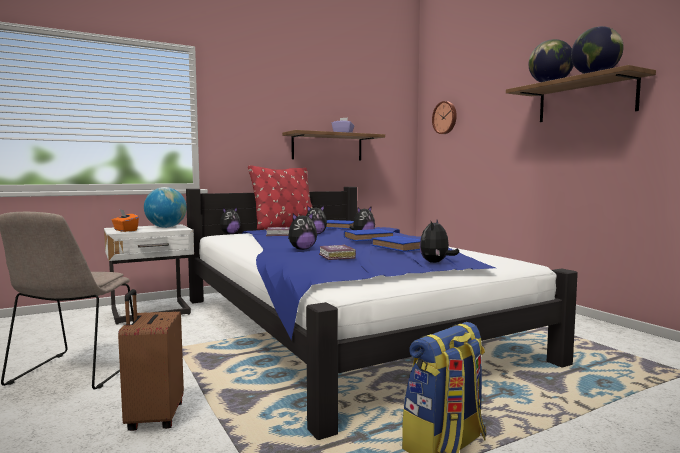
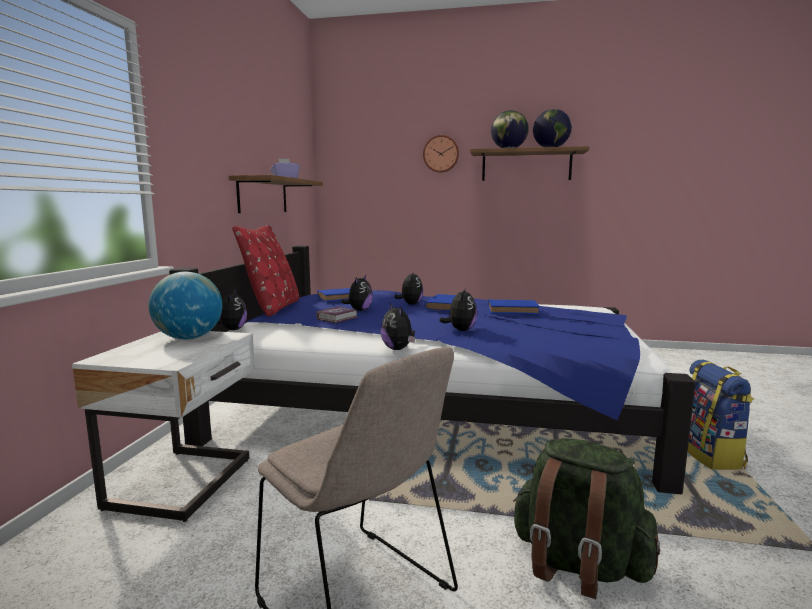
camera: 50 degrees left, 5 degrees up
(125, 230) = (162, 358): orange tissue box -> none
(154, 418) = (578, 565): brown suitcase -> green backpack
(336, 256) = (531, 330): book -> none
(436, 262) = (591, 319): plush toy -> plush toy (398, 349)
(445, 118) = (360, 165): wall clock -> wall clock (441, 154)

